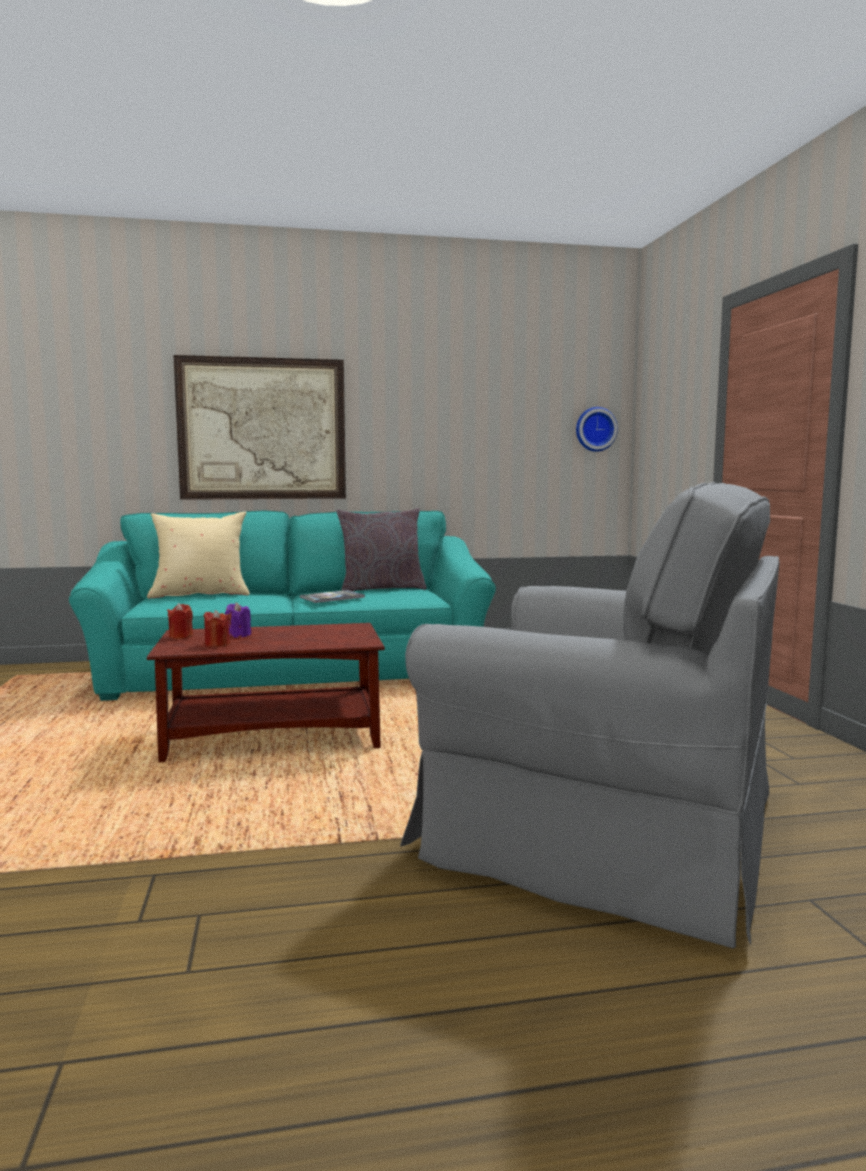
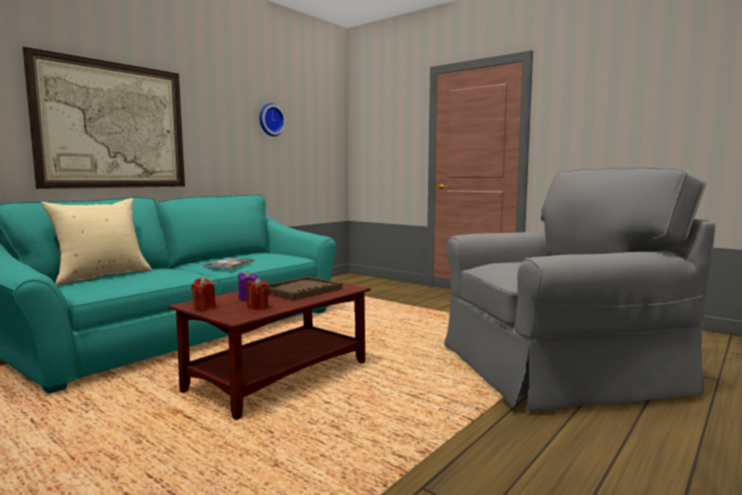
camera: 40 degrees left, 0 degrees up
(308, 636) = (302, 290): none -> brown tray
(381, 589) = (240, 255): grey pillow -> none
(595, 429) = (330, 140): wall clock -> wall clock (270, 120)

